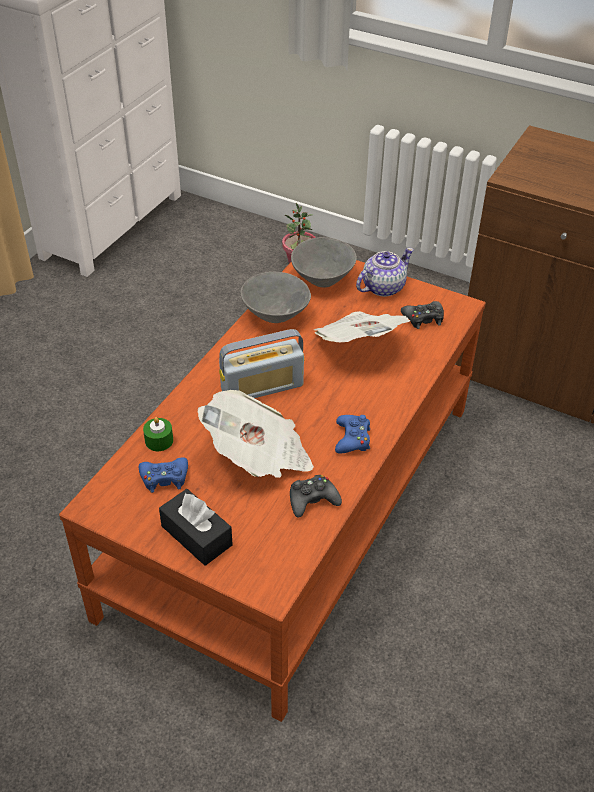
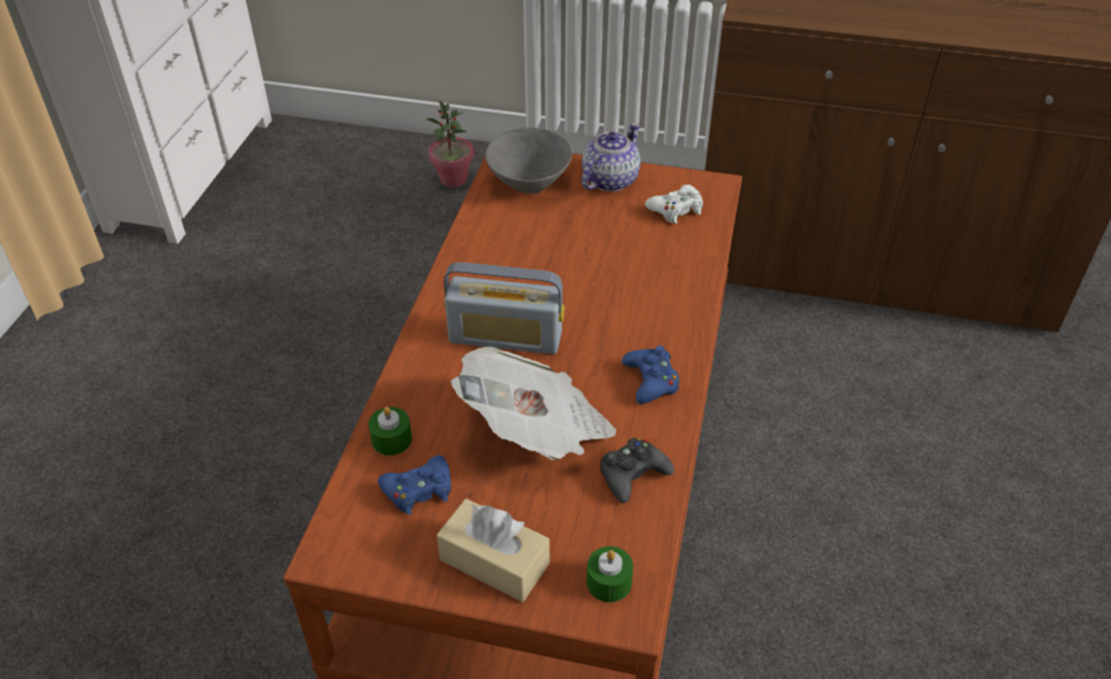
camera: 15 degrees left, 0 degrees up
(196, 535) = (494, 561): black tissue box -> beige tissue box
(262, 387) = (505, 337): radio -> radio turned 45 degrees clockwise
(267, 567) = (609, 582): none -> green candle
(276, 315) = (487, 240): grey bowl -> none
(359, 345) = (609, 257): newspaper -> none
(423, 318) = (676, 209): black game controller -> white game controller

